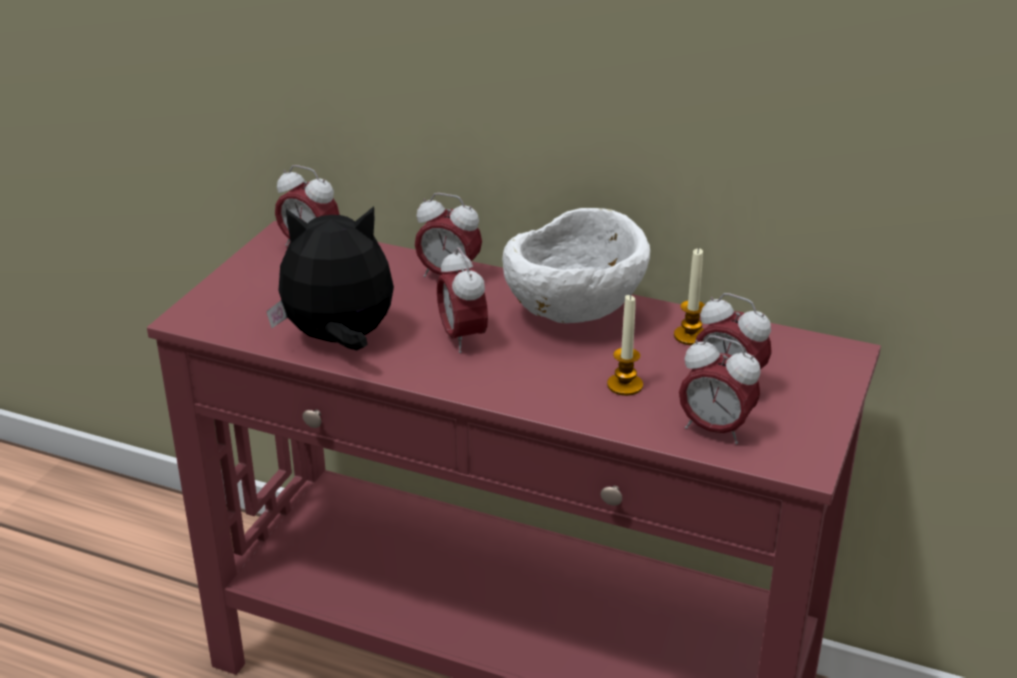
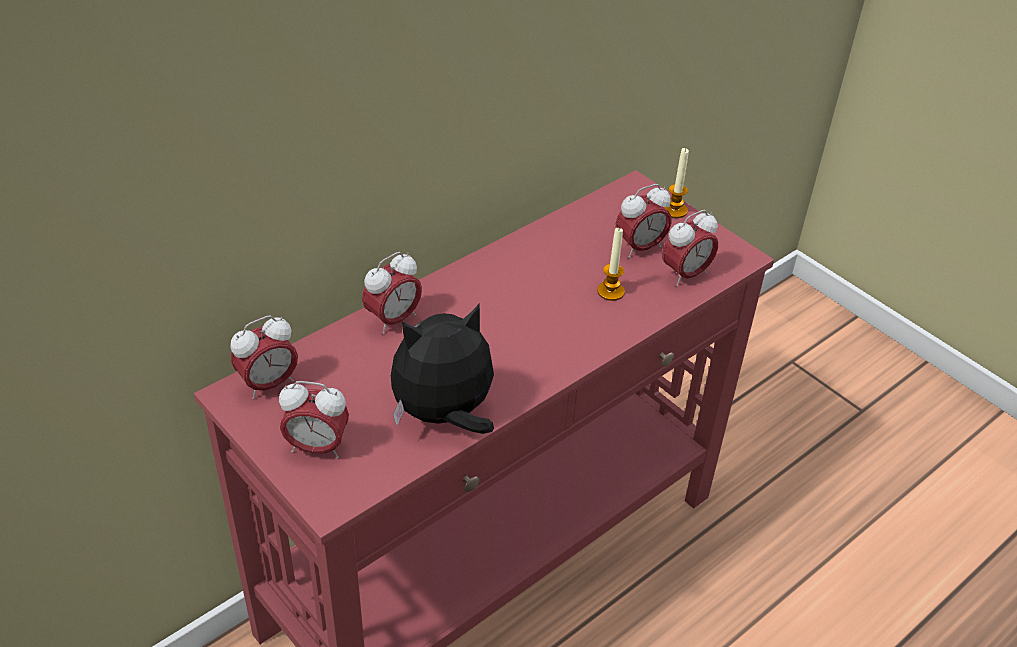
camera: 65 degrees left, 10 degrees up
(339, 340) = (444, 415): plush toy -> plush toy turned 45 degrees clockwise
(462, 338) = (493, 346): alarm clock -> alarm clock (317, 447)
(574, 316) = (505, 279): white bowl -> none
(690, 336) = (571, 238): candle -> candle (674, 210)

